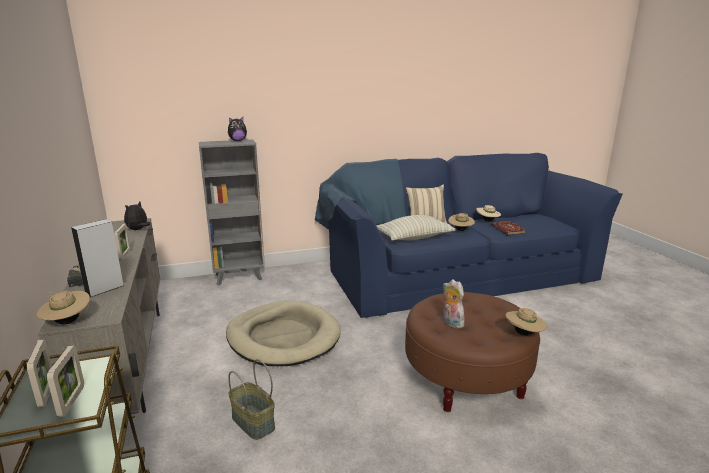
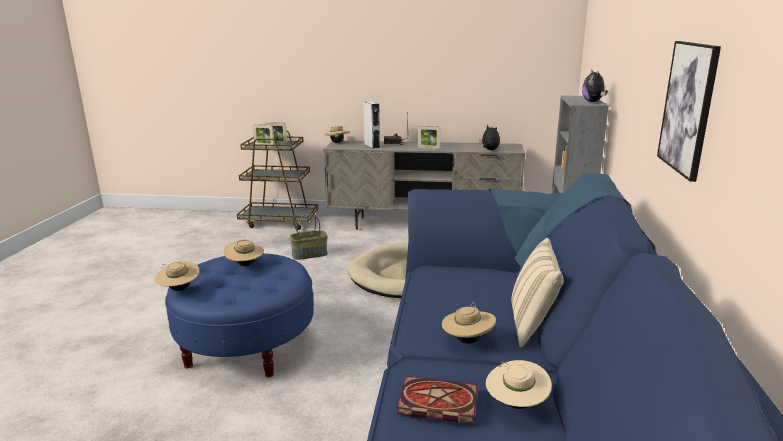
camera: 115 degrees right, 0 degrees up
(380, 114) = (688, 108): none -> picture
(414, 238) = (463, 294): pillow -> none
(451, 323) = (245, 265): plush toy -> beige hat
(466, 378) = (247, 346): brown ottoman -> blue ottoman

